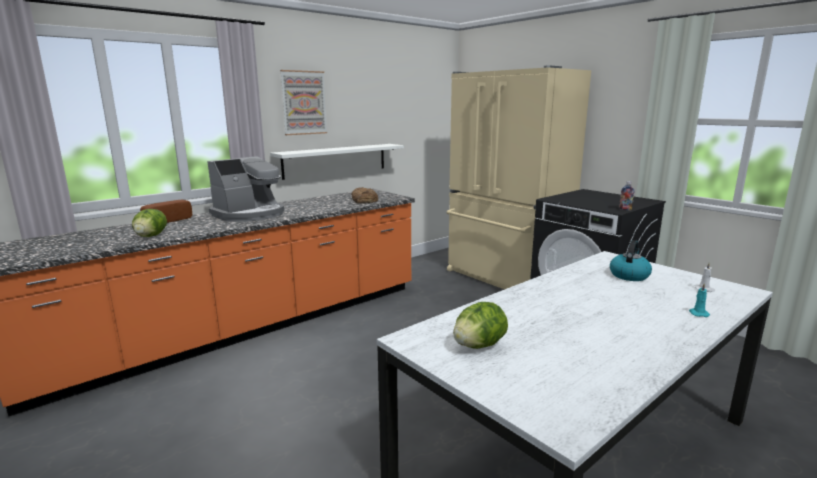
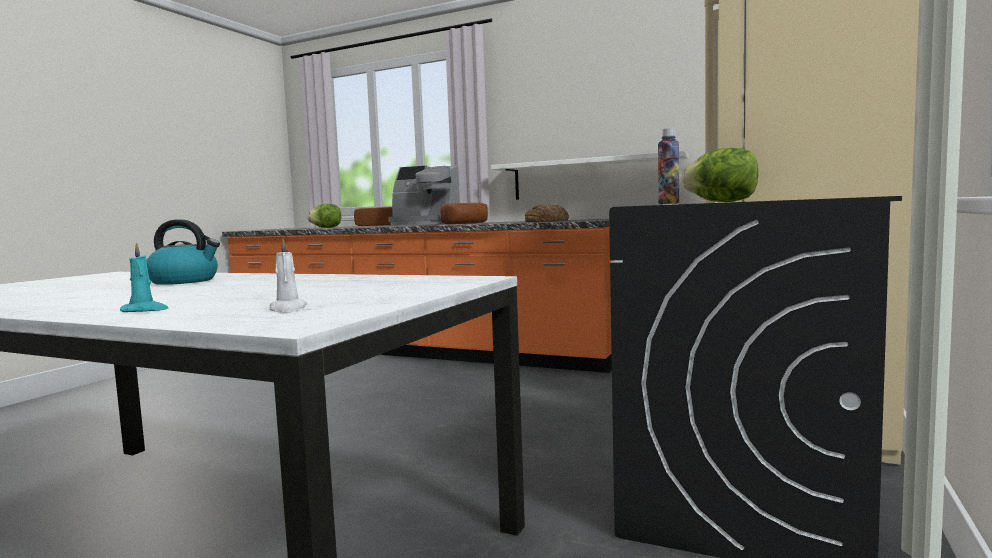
camera: 65 degrees right, 10 degrees down
(298, 208) = (467, 223): none -> bread
(304, 103) = (547, 104): picture -> none
(479, 345) = (81, 280): lettuce -> lettuce (722, 202)
(629, 275) = (358, 287): kettle -> kettle (185, 281)

